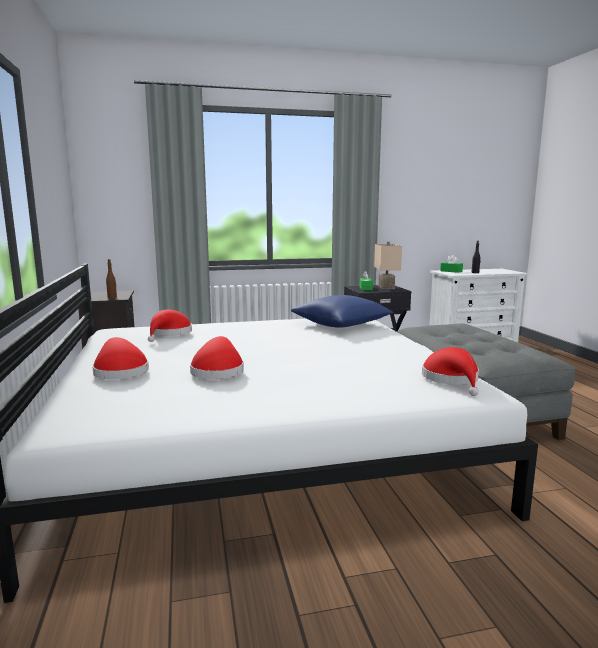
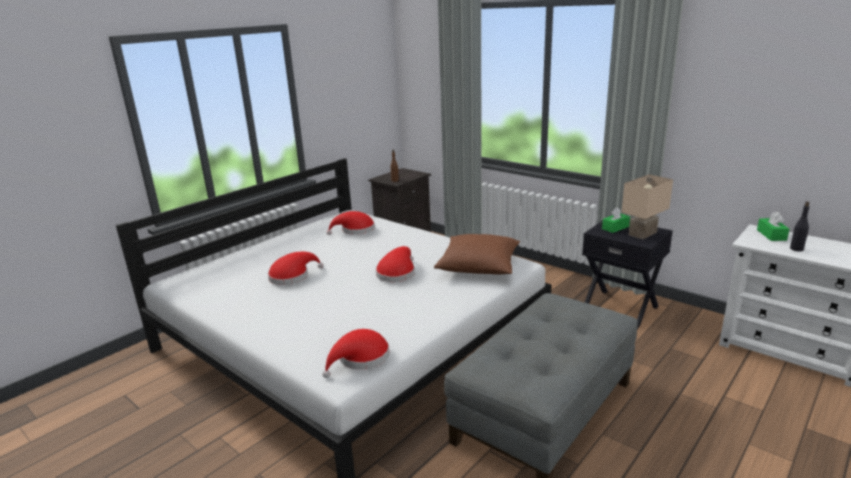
camera: 55 degrees right, 10 degrees up
(120, 371) = (266, 254): red hat -> red hat (397, 273)
(341, 325) = (478, 267): blue pillow -> brown pillow

